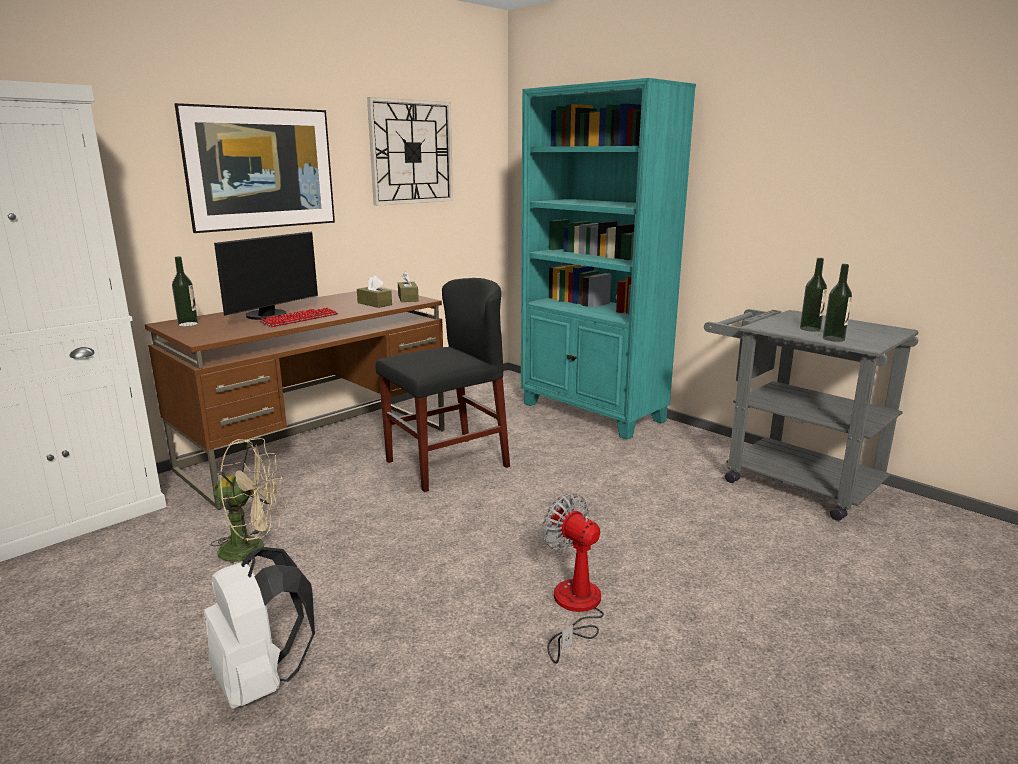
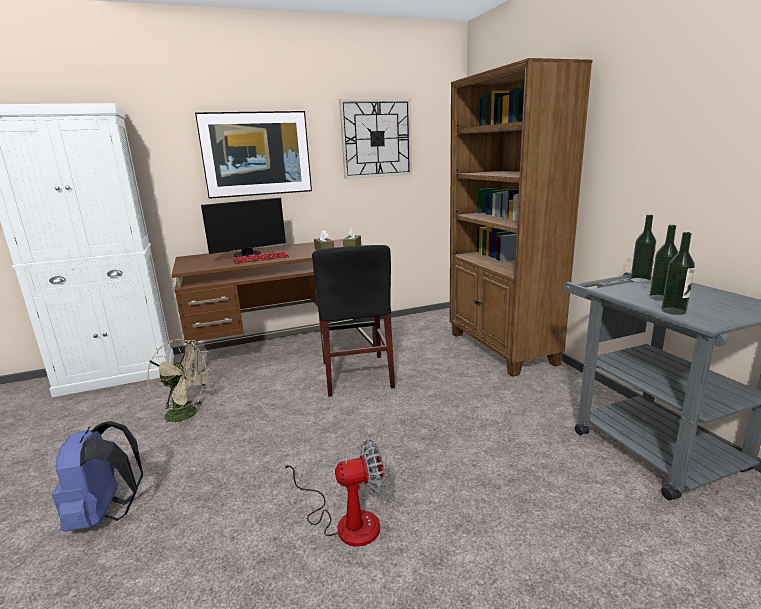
camera: 25 degrees right, 0 degrees up
(188, 324) = (196, 258): bottle -> bottle (640, 280)
(261, 681) = (106, 514): white backpack -> blue backpack
(447, 464) = (356, 374): black chair -> black chair turned 90 degrees clockwise
(574, 608) = (346, 521): fan -> fan turned 90 degrees clockwise
(592, 413) = (501, 349): turquoise bookcase -> brown bookcase

